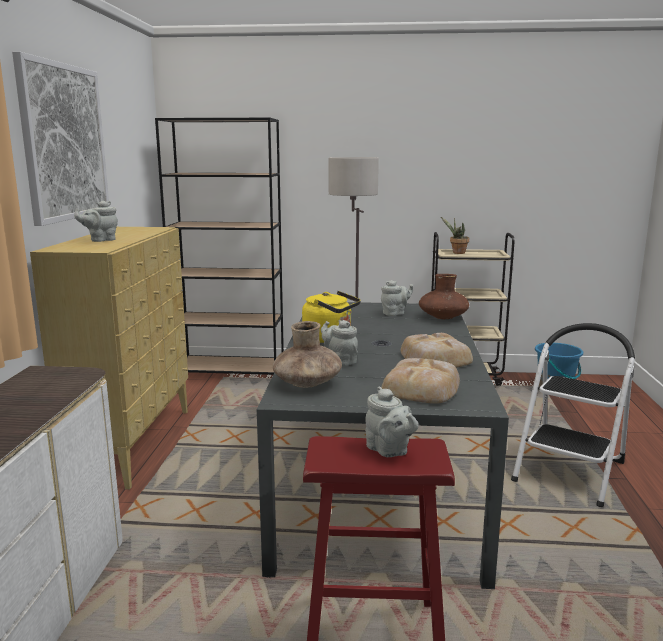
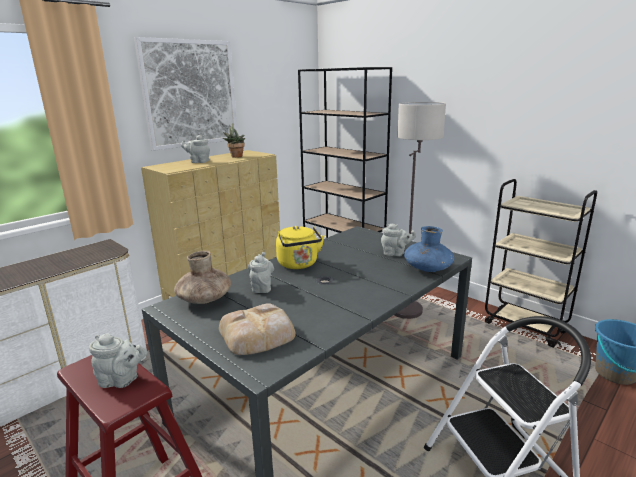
camera: 40 degrees right, 5 degrees up
(389, 450) = (121, 380): grey teapot -> grey teapot turned 90 degrees counterclockwise
(435, 359) = (329, 309): bread -> none
(443, 317) = (427, 268): brown vase -> blue vase
(457, 253) = (532, 203): potted plant -> potted plant (236, 156)

